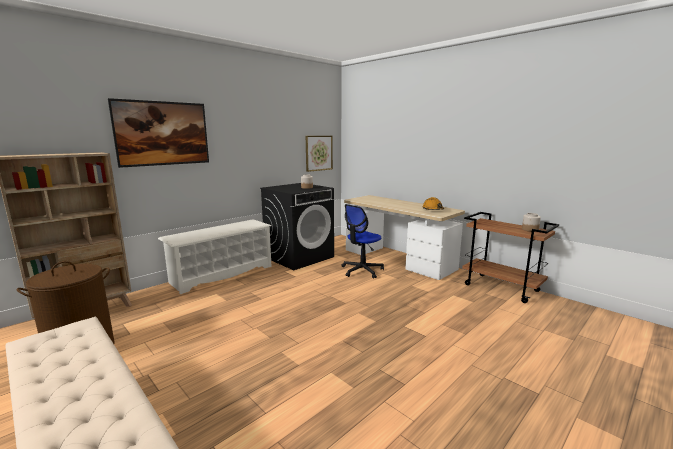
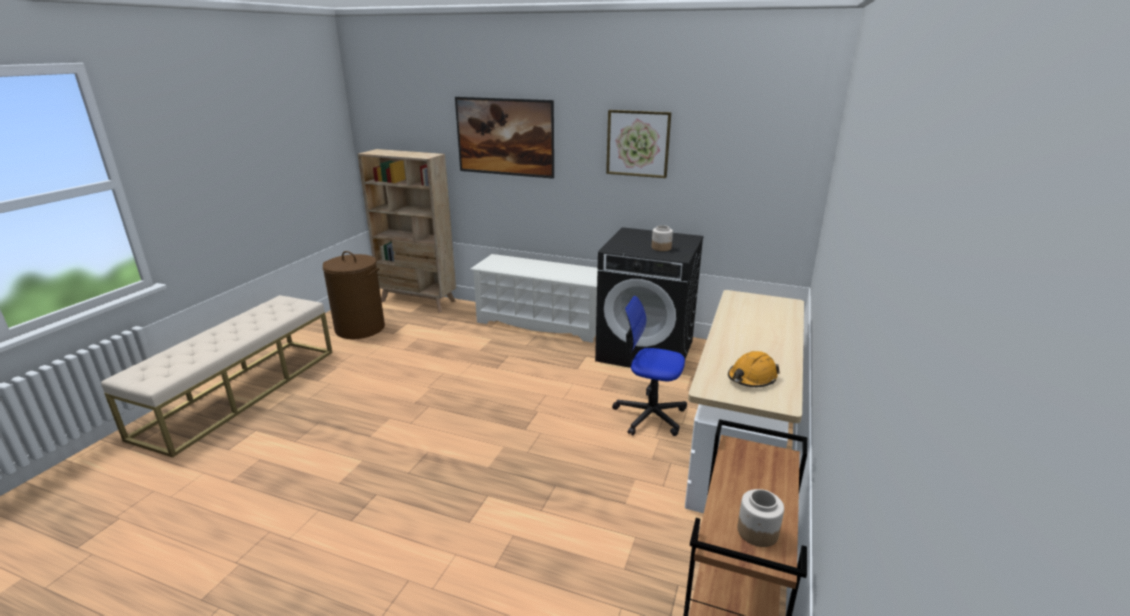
camera: 65 degrees right, 10 degrees up
(318, 153) = (760, 190): picture -> picture (638, 143)

